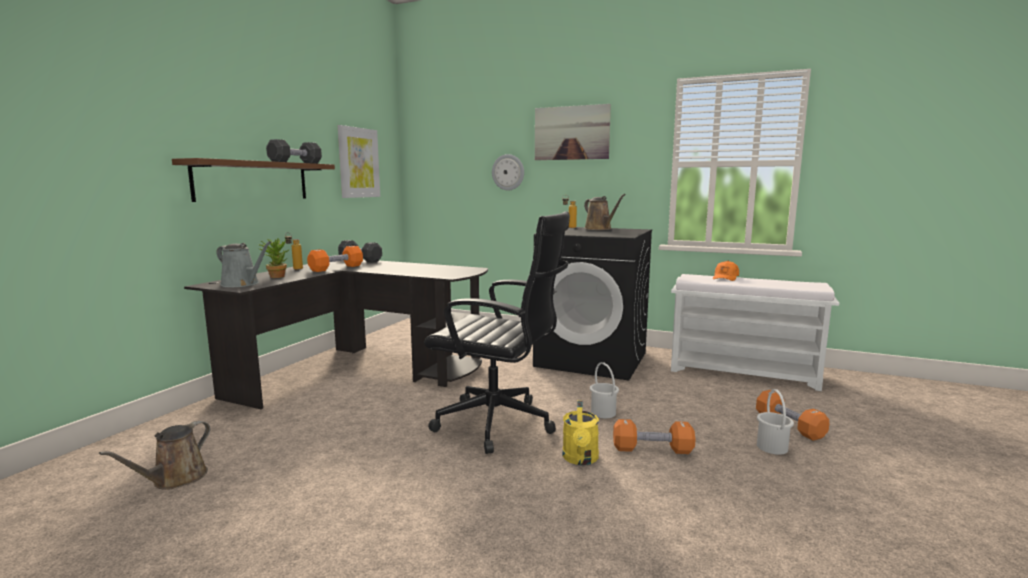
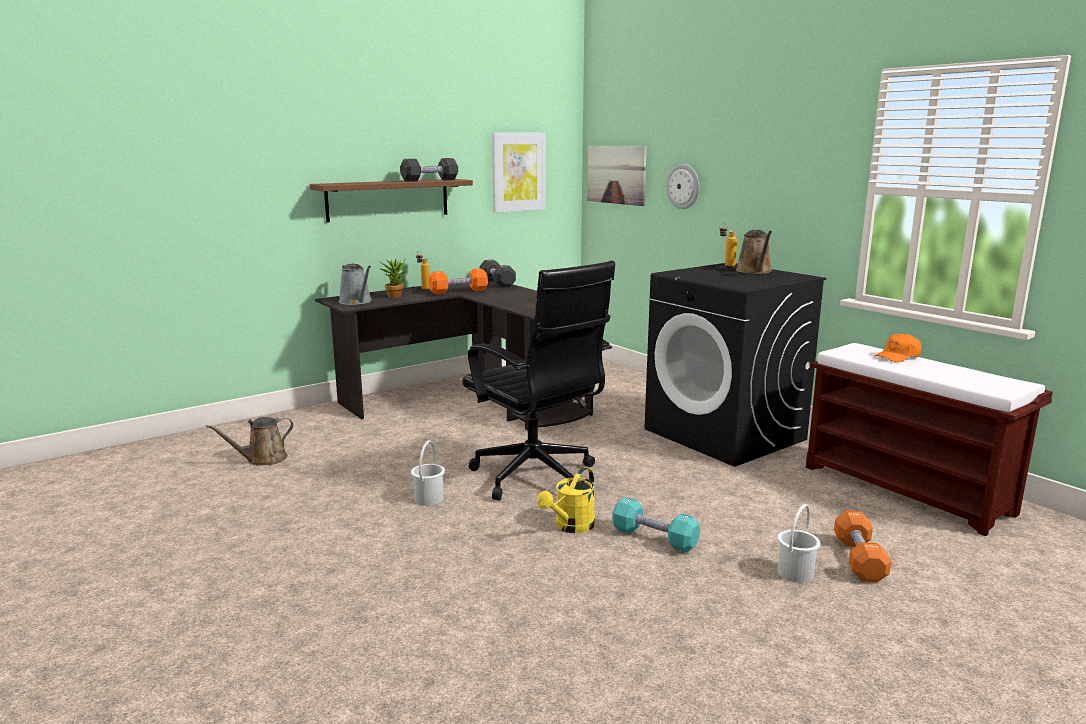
camera: 30 degrees right, 5 degrees up
(571, 133) = (753, 140): picture -> picture (616, 175)
(603, 413) = (653, 492): white bucket -> white bucket (428, 499)
(652, 449) = (654, 538): orange dumbbell -> turquoise dumbbell
(744, 372) = (907, 490): white bench -> brown bench

